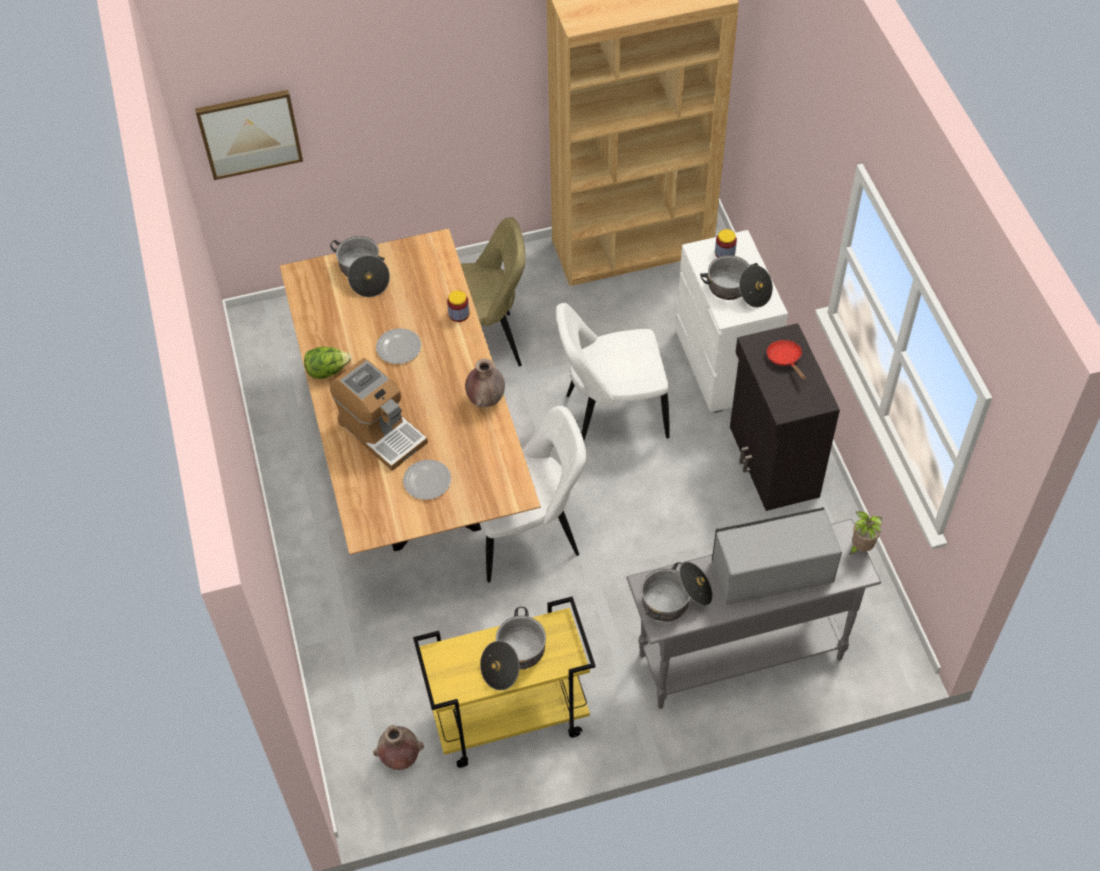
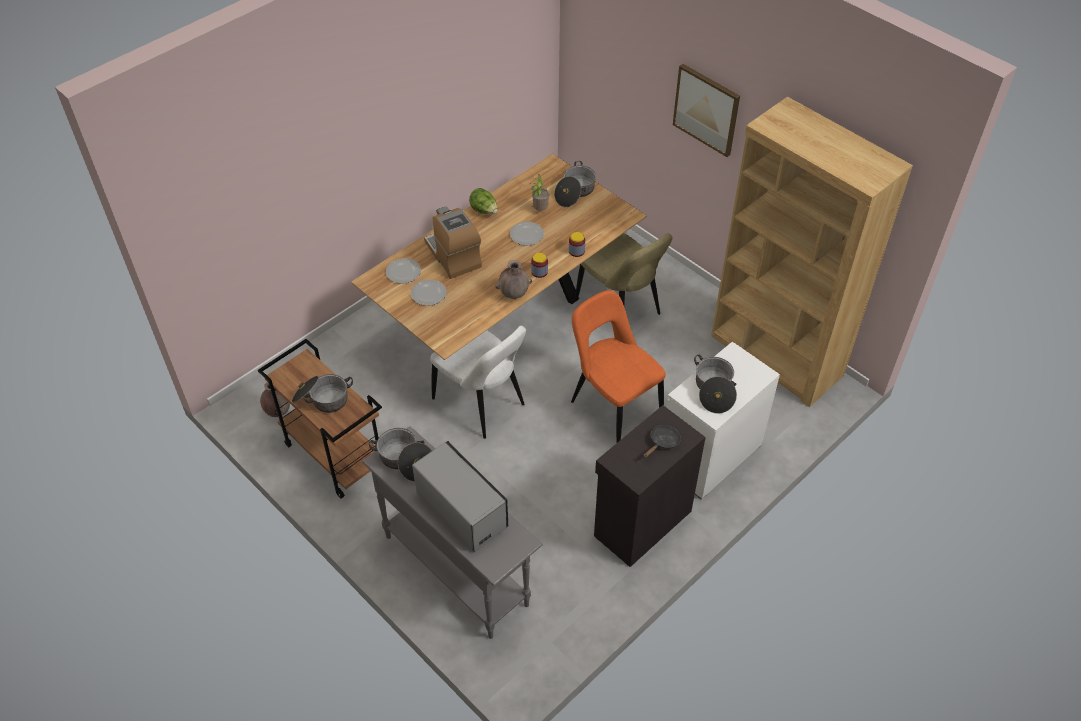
camera: 60 degrees right, 5 degrees down
(249, 133) = (595, 63): picture -> picture (706, 109)
(373, 493) = (403, 272): none -> plate
(381, 431) = (453, 255): coffee machine -> coffee machine turned 135 degrees clockwise
(508, 719) = (334, 455): yellow cart -> brown cart
(611, 416) = (613, 408): white chair -> orange chair
(724, 253) = (744, 369): jar -> jar (539, 272)
(785, 359) = (662, 442): red frying pan -> black frying pan
(860, 547) = (517, 559): potted plant -> potted plant (539, 210)

